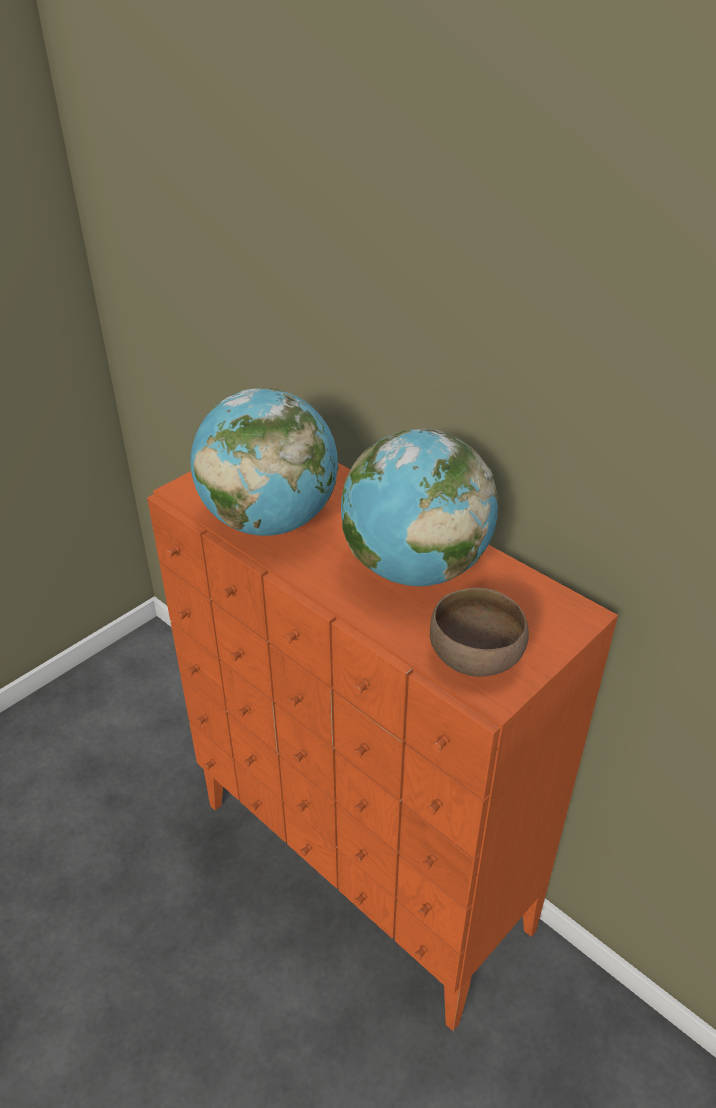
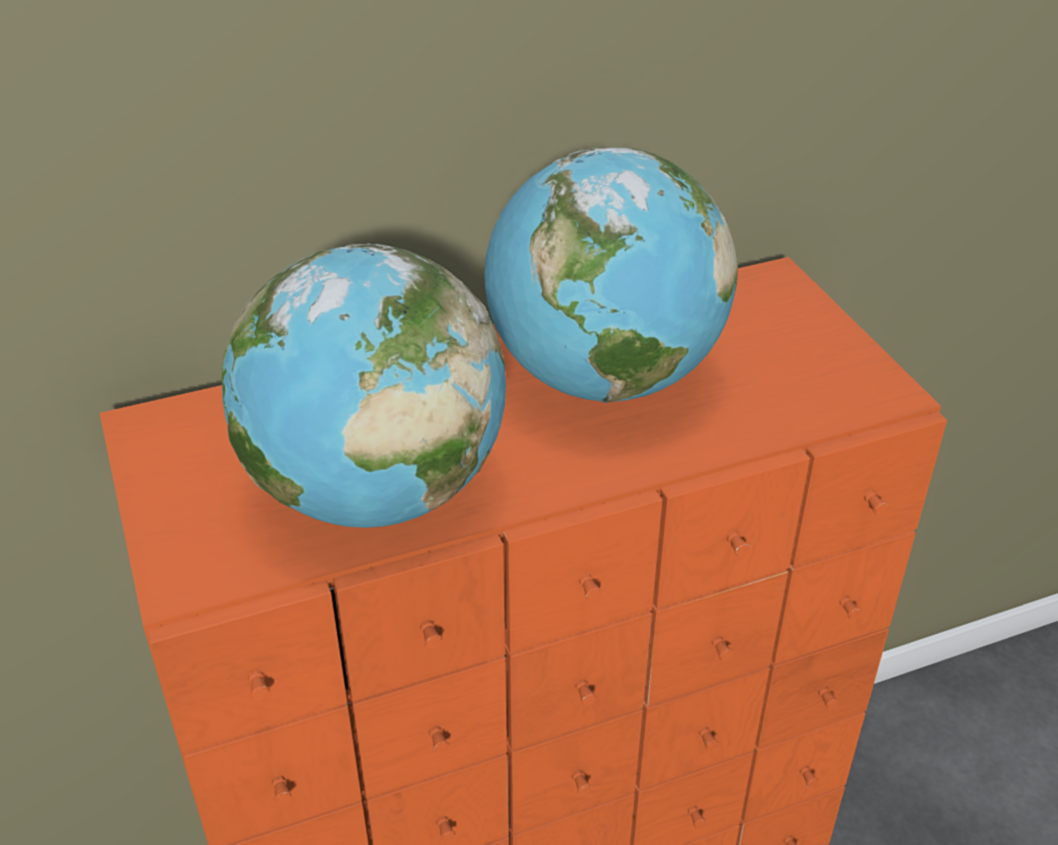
camera: 65 degrees left, 0 degrees up
(476, 656) = (811, 383): brown bowl -> none

